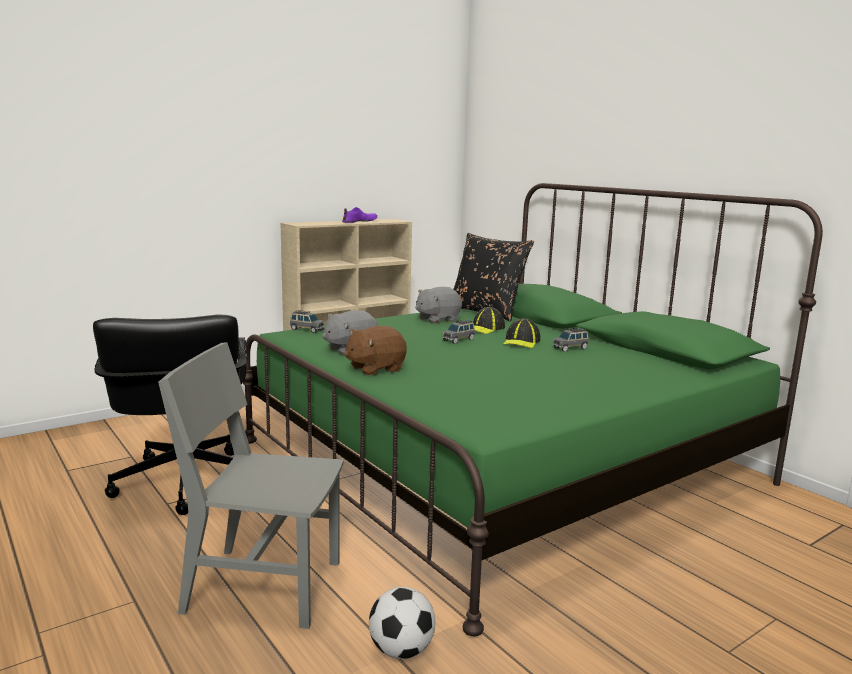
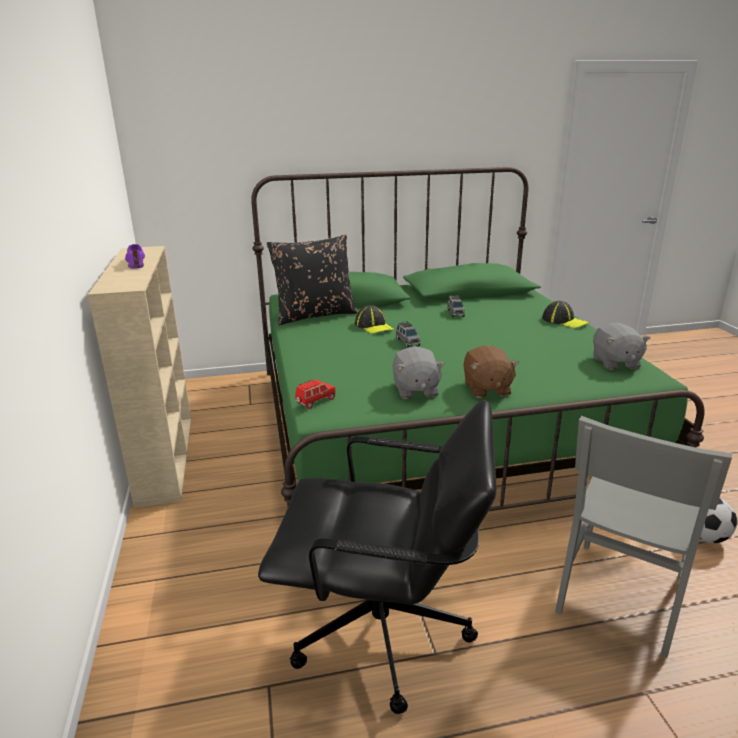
camera: 65 degrees left, 10 degrees up
(306, 330) = (315, 401): grey toy car -> red toy car
(437, 319) = (325, 337): grey plush toy -> grey plush toy (615, 363)
(521, 342) = (427, 323): cap -> cap (564, 321)

